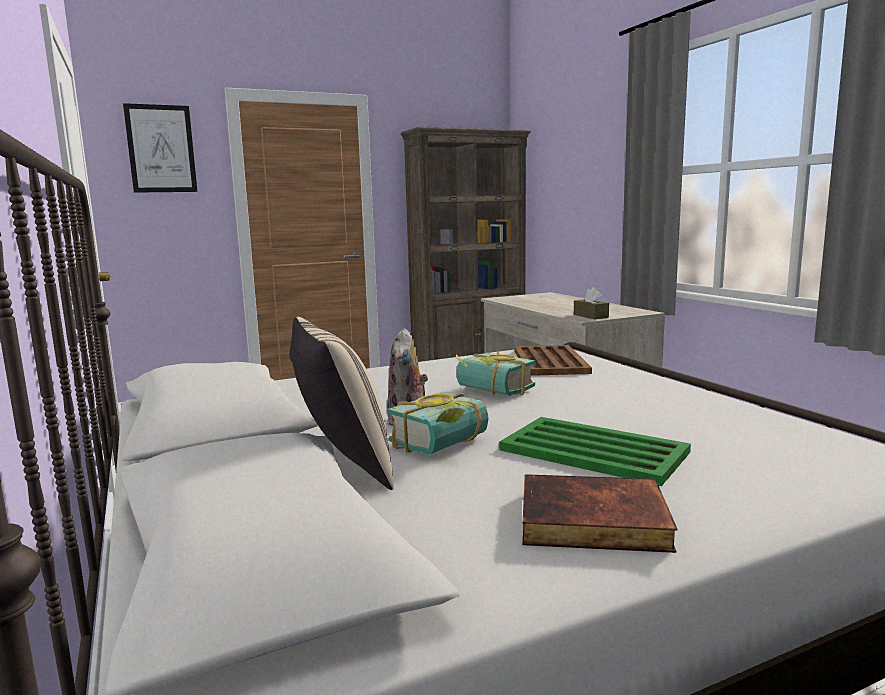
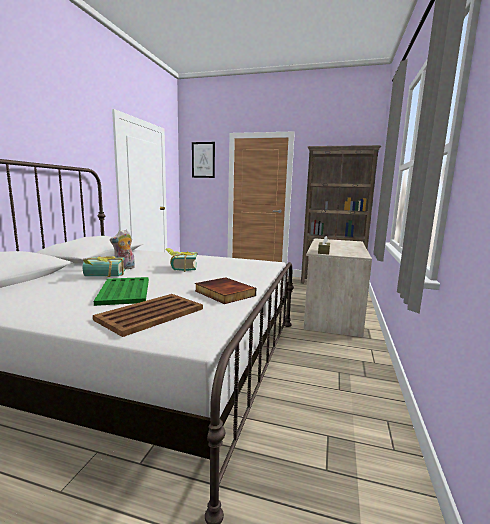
camera: 40 degrees right, 0 degrees up
(342, 467) = (65, 273): beige pillow -> none
(550, 361) = (247, 266): brown tray -> brown tray (152, 314)
(592, 522) = (42, 304): book -> book (223, 293)

